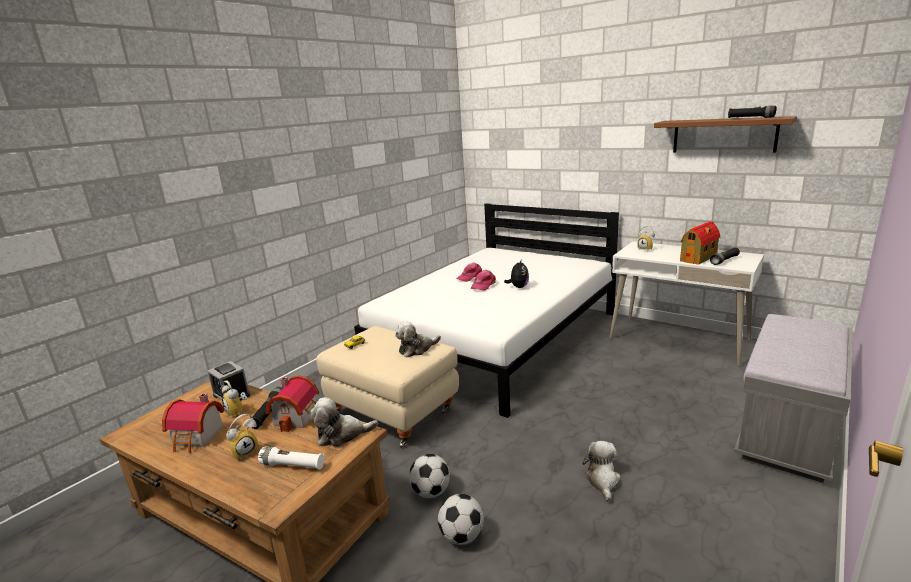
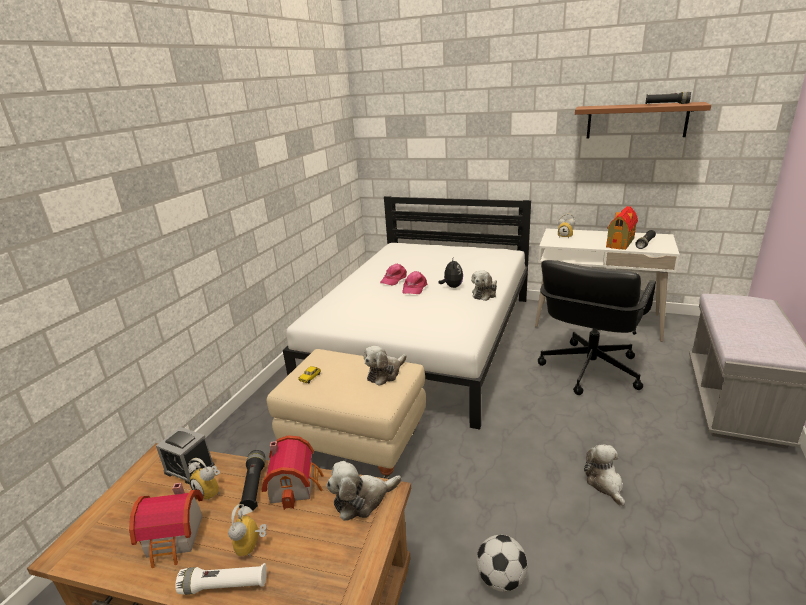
camera: 15 degrees left, 5 degrees up
(245, 451) = (252, 547): alarm clock -> alarm clock turned 150 degrees clockwise
(293, 465) = (326, 555): white flashlight -> white flashlight (224, 586)
(431, 492) = (442, 533): football -> none
(545, 295) = (485, 294): none -> plush toy
(644, 382) = (589, 369): none -> black office chair

